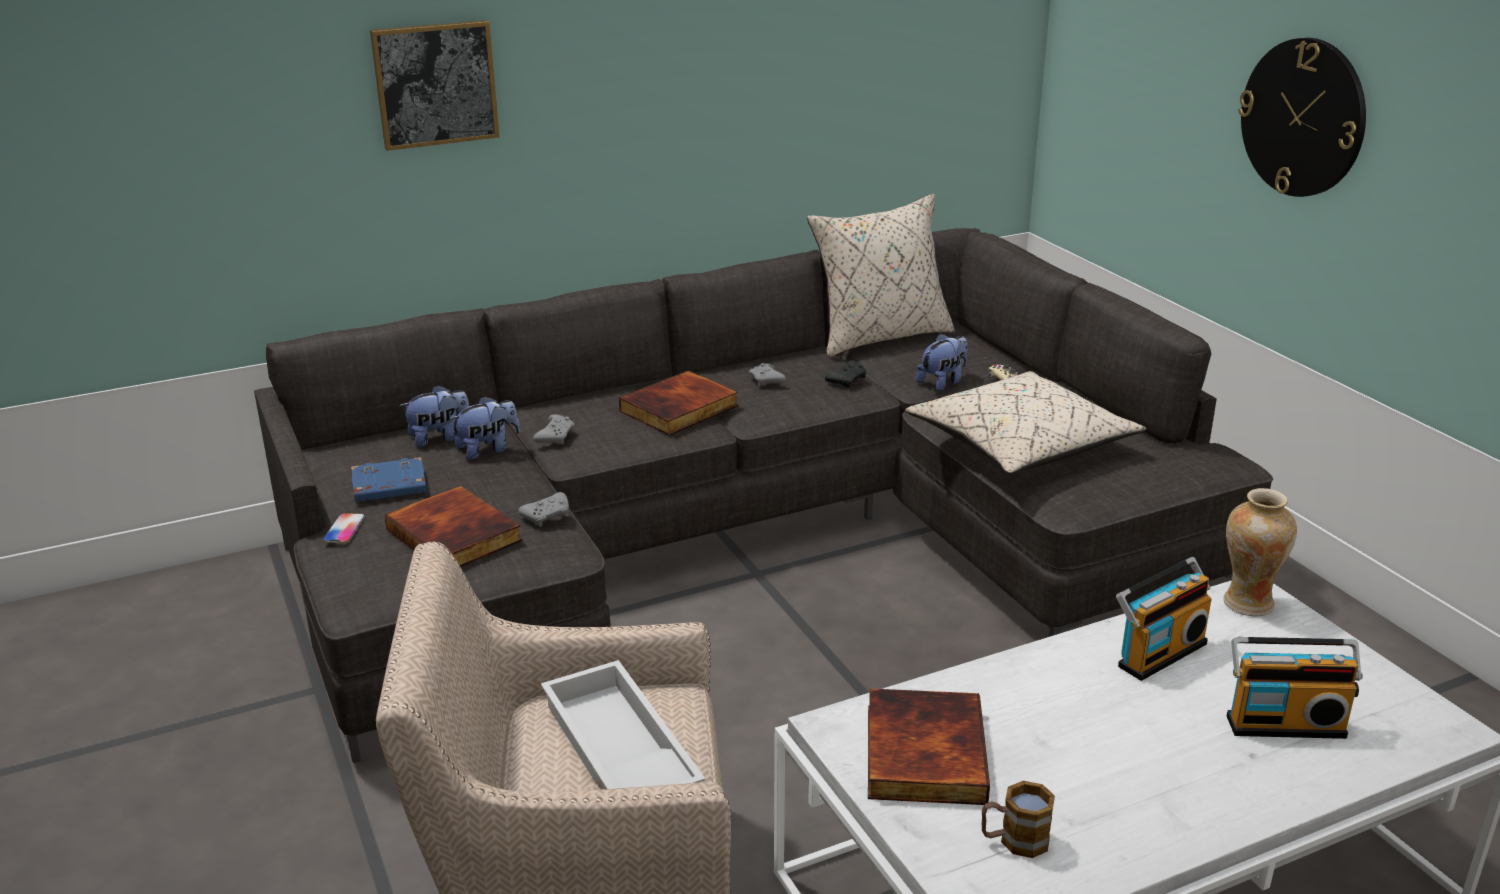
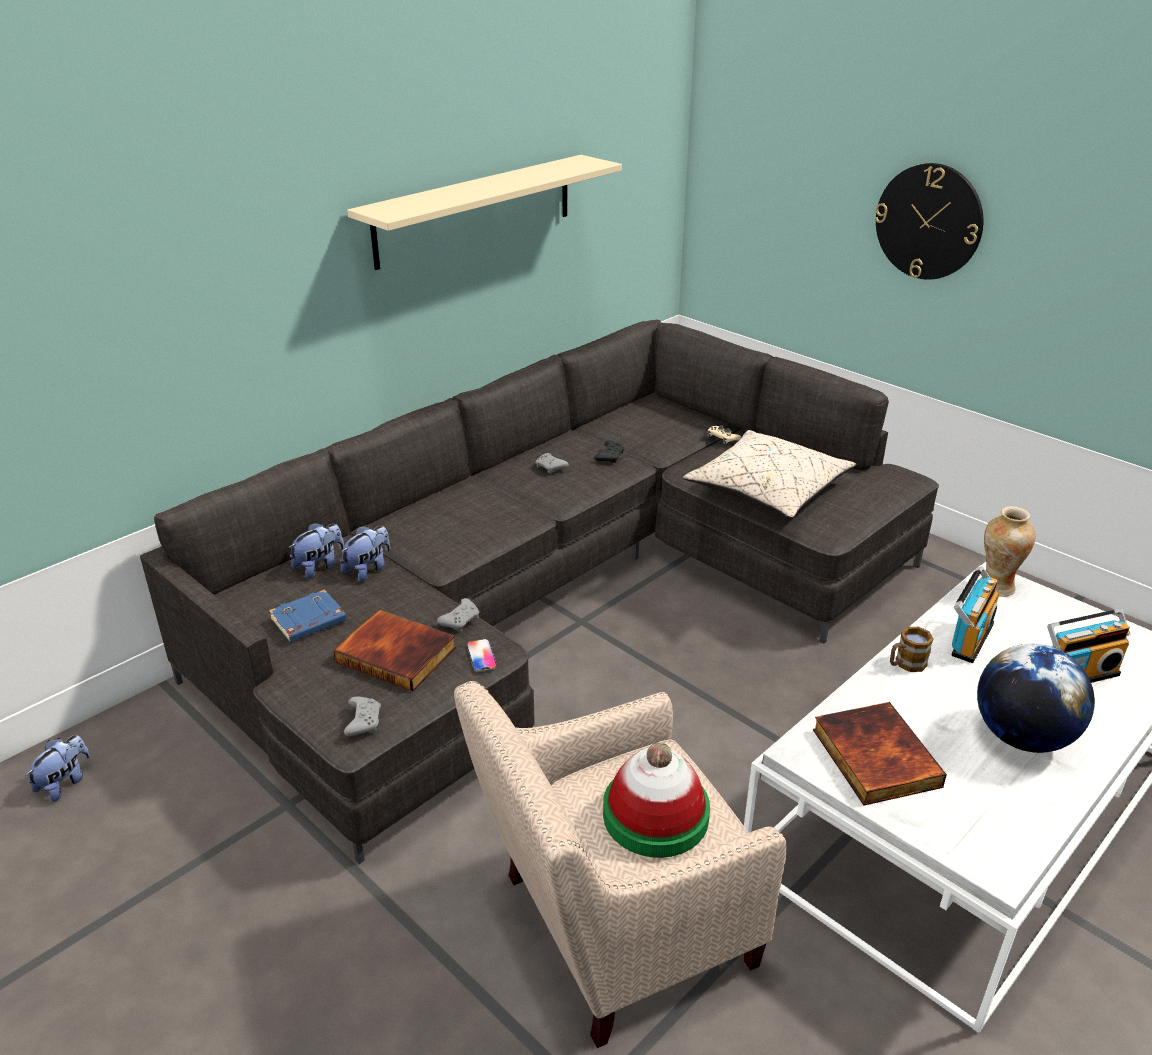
camera: 20 degrees left, 5 degrees up
(344, 529) = (296, 669): phone -> phone (481, 656)
(435, 84) = (266, 261): picture -> none
(555, 436) = (417, 547): grey game controller -> grey game controller (363, 721)
(616, 751) = (655, 815): white tray -> hat
(680, 409) = (500, 504): book -> none
(717, 58) = (475, 210): none -> beige shelf
(879, 336) = (608, 415): beige pillow -> none
(943, 382) = (678, 446): plush toy -> plush toy (65, 783)
(1014, 841) = (978, 811): mug -> mug (905, 664)
(1142, 776) = (1022, 737): none -> globe

